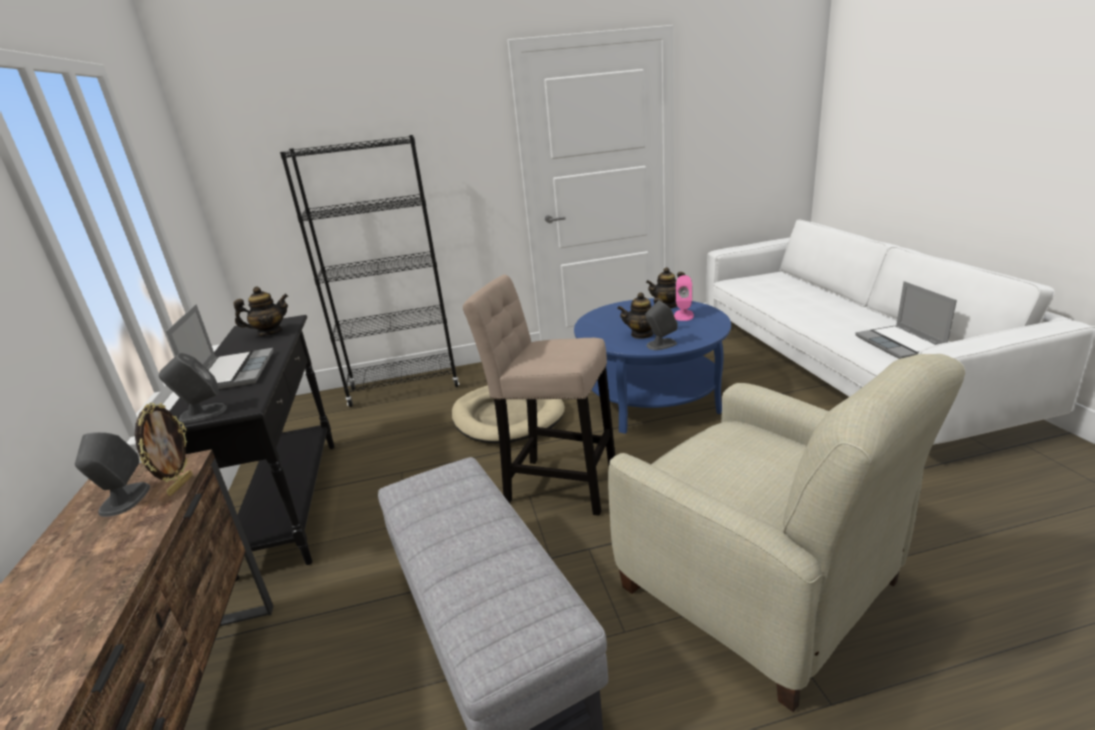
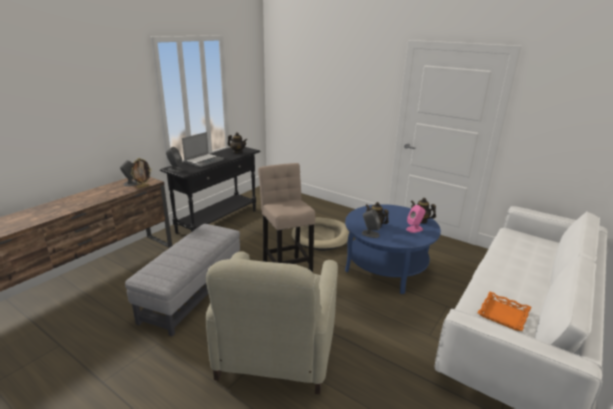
camera: 45 degrees right, 0 degrees up
(405, 388) = (310, 203): black bookcase -> none
(901, 344) = (503, 314): laptop -> orange tray

